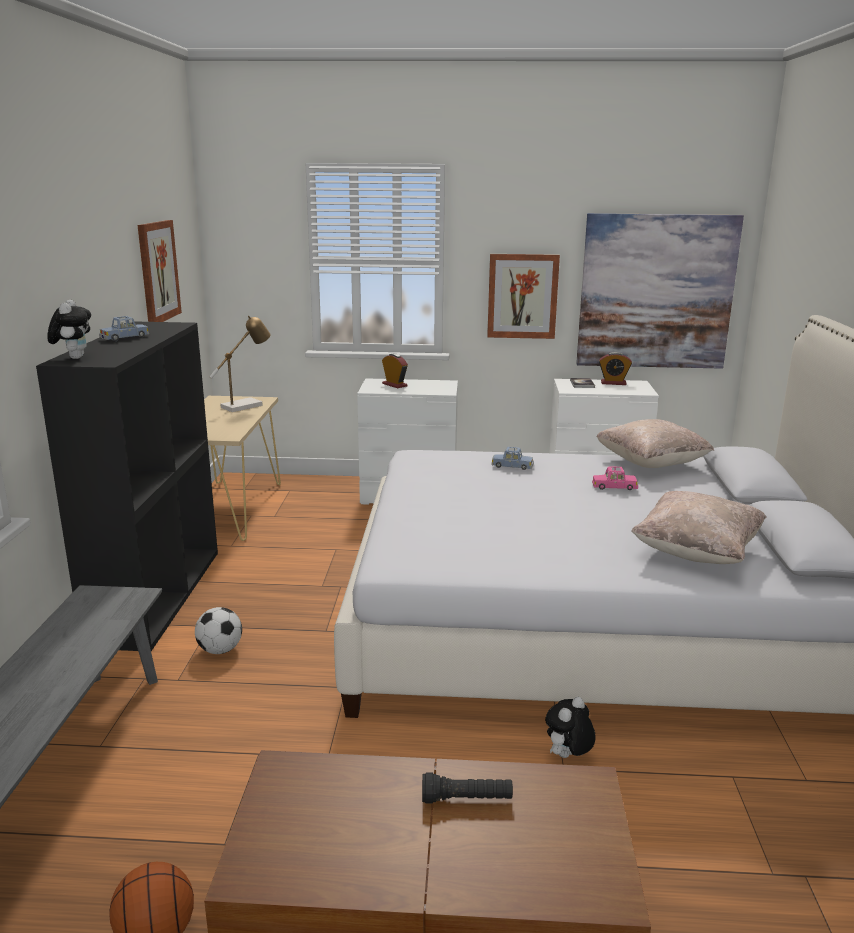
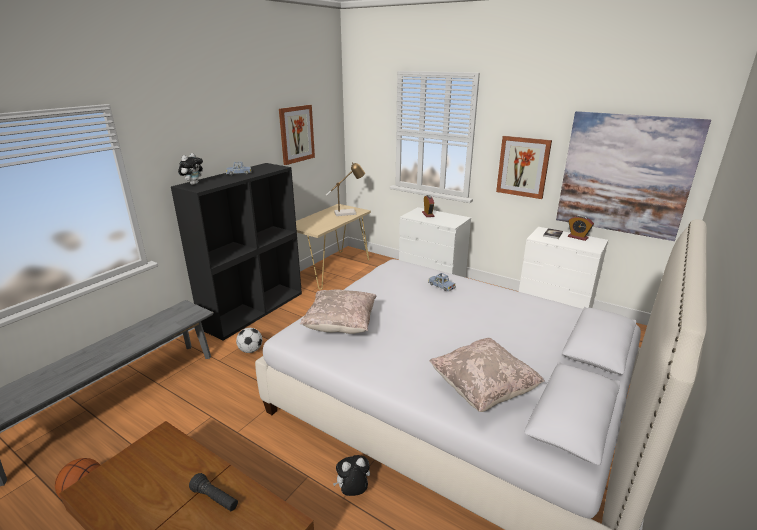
camera: 30 degrees right, 5 degrees up
(614, 487) = (489, 319): pink toy car -> none
(651, 464) = (540, 307): beige pillow -> beige pillow (340, 326)

